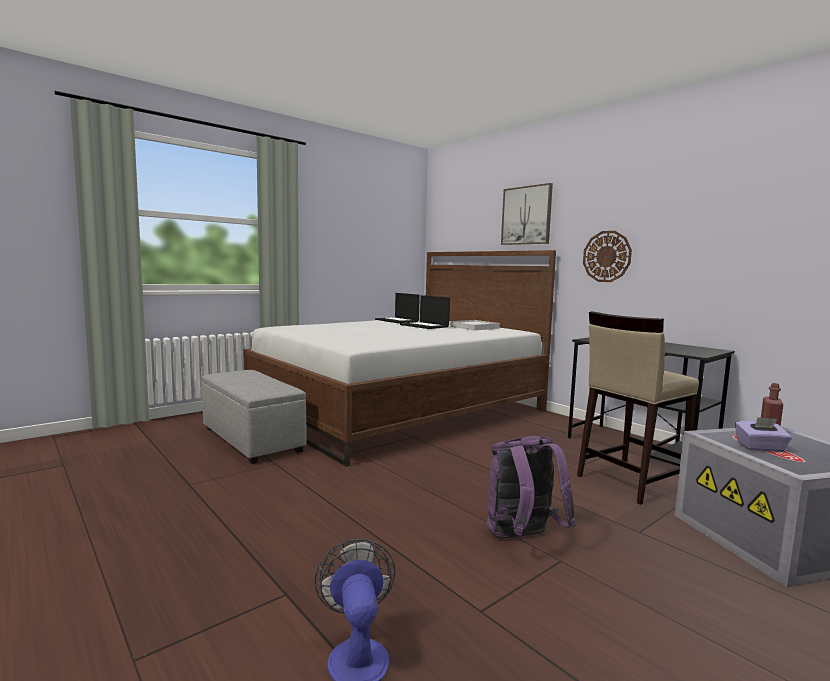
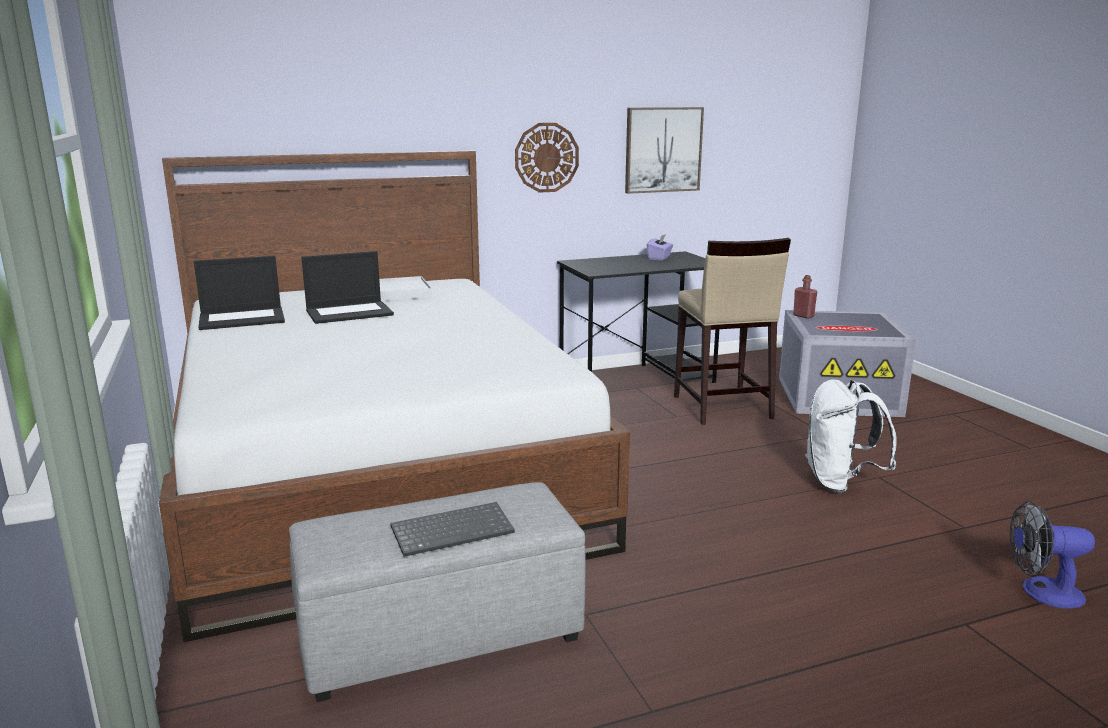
camera: 70 degrees left, 10 degrees up
(242, 382) = (453, 530): none -> keyboard
(522, 538) = (840, 483): purple backpack -> white backpack
(526, 215) = (408, 92): picture -> picture (663, 150)
(760, 448) = (848, 329): purple tissue box -> purple tissue box (659, 258)

